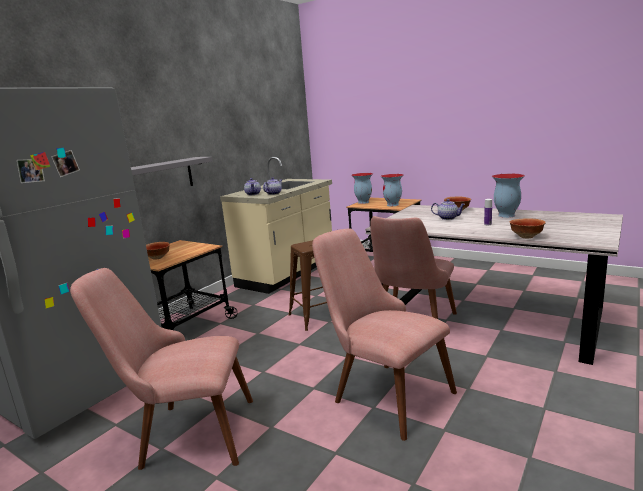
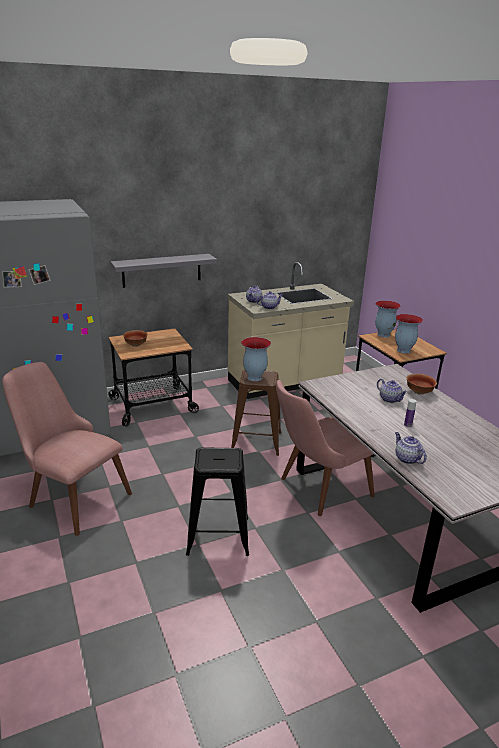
camera: 30 degrees right, 10 degrees up
(382, 392) = (218, 536): pink chair -> black stool
(506, 215) = (449, 421): vase -> vase (254, 377)
(525, 237) = (406, 458): bowl -> teapot

